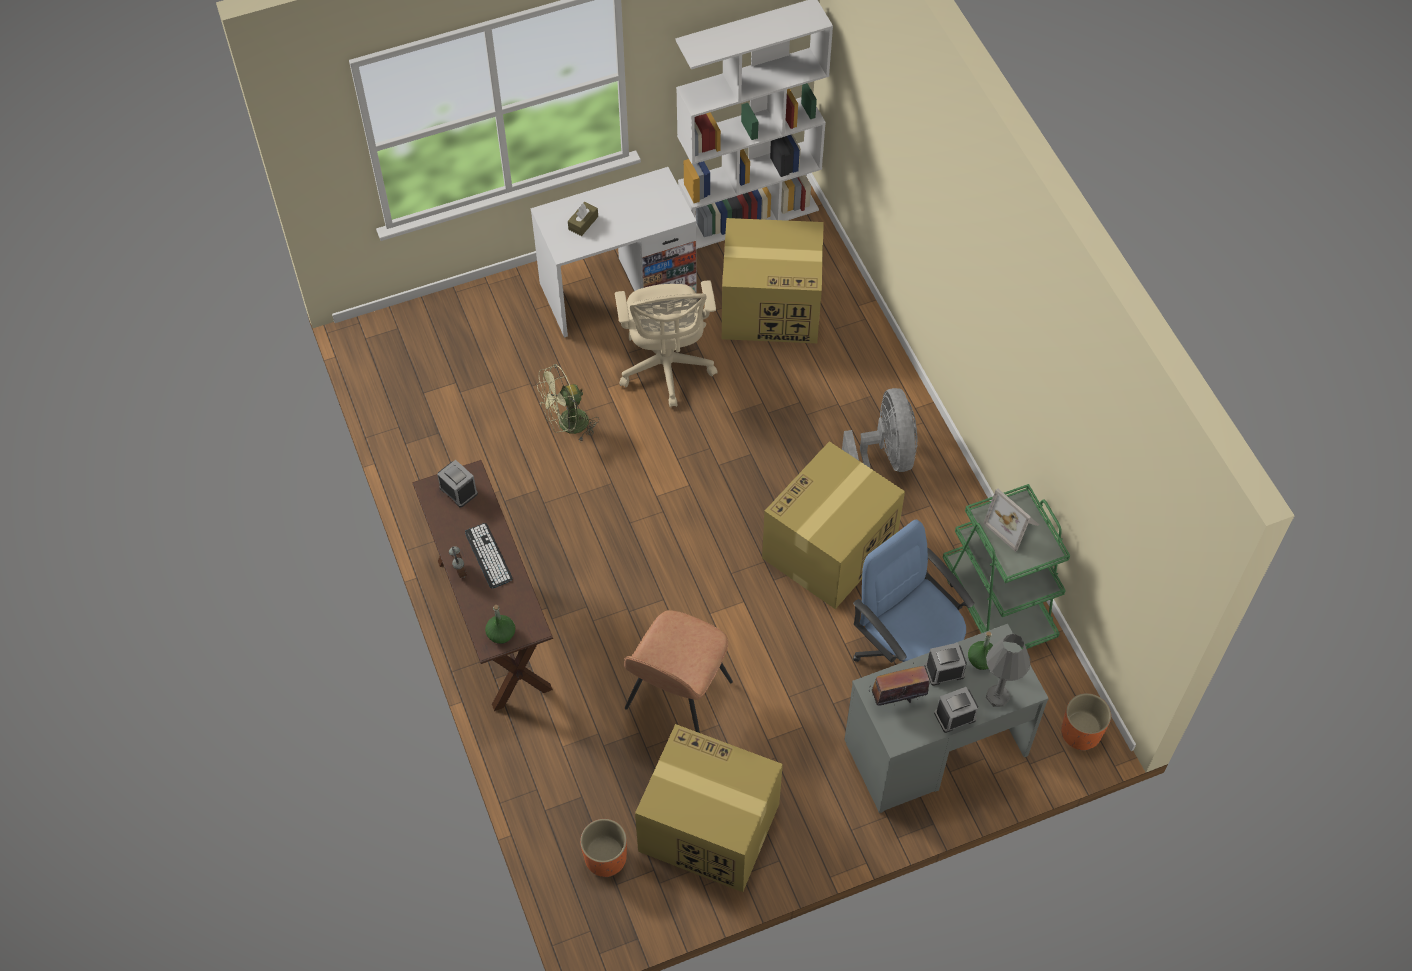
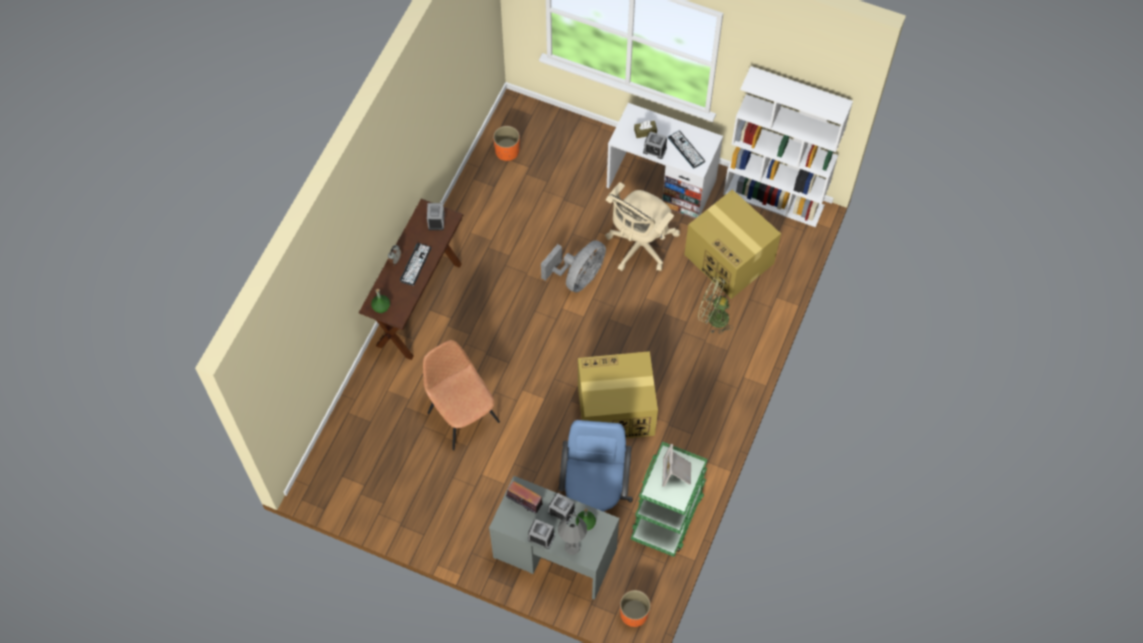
camera: 45 degrees right, 5 degrees up
(567, 425) = (558, 235): green fan -> green fan (713, 318)
(605, 858) = (350, 459): orange planter -> orange planter (507, 151)
(614, 233) = (654, 150): none -> alarm clock
(646, 208) = (686, 149): none -> keyboard
(677, 697) = (462, 415): brown chair -> brown chair turned 75 degrees clockwise
(707, 827) = (409, 488): cardboard box -> none
(884, 457) = (697, 388): grey fan -> grey fan (578, 277)

